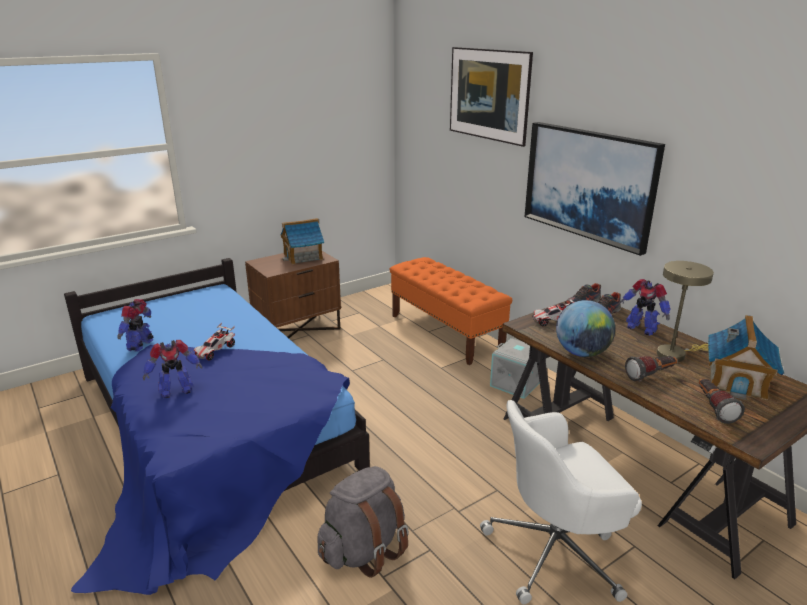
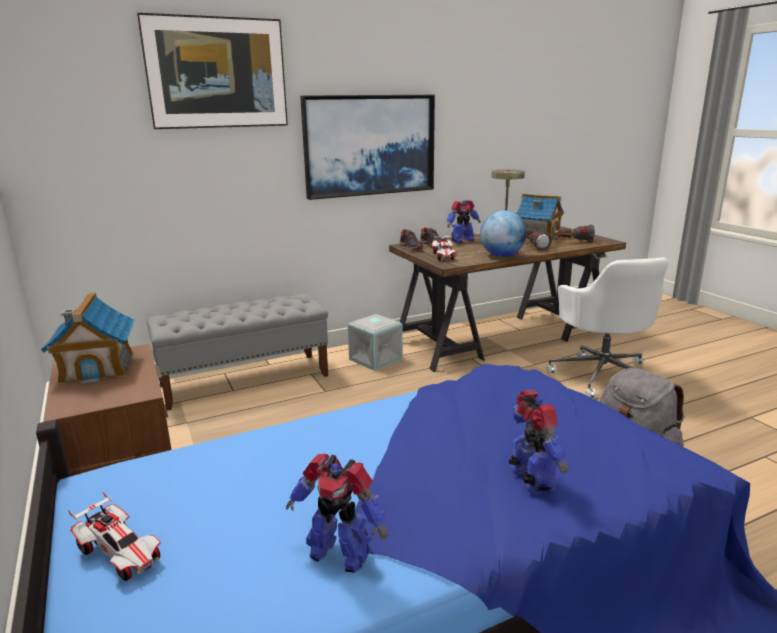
camera: 80 degrees left, 5 degrees down
(215, 351) = (395, 456): toy car -> toy car (120, 554)
(446, 332) = (245, 380): orange bench -> grey bench

